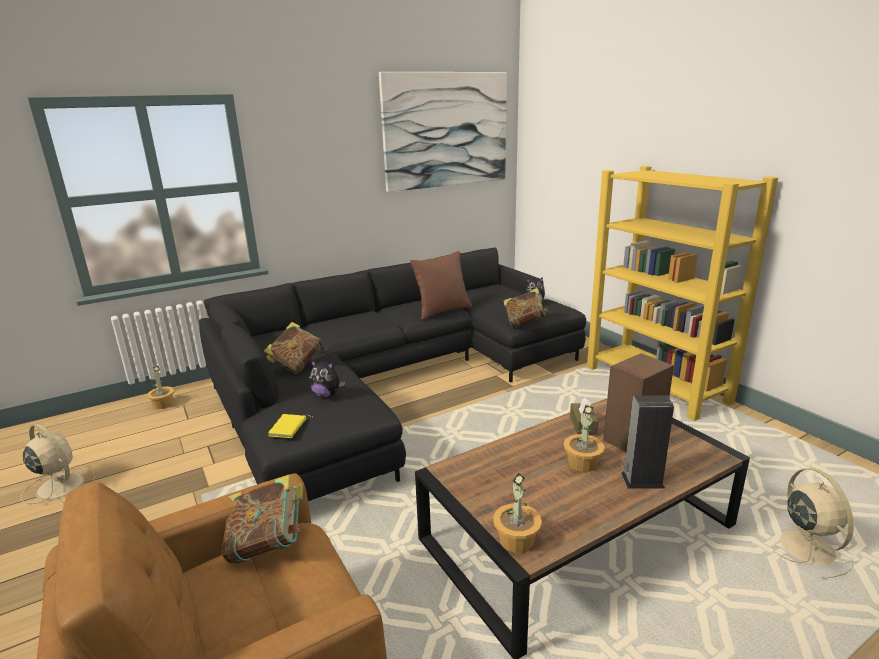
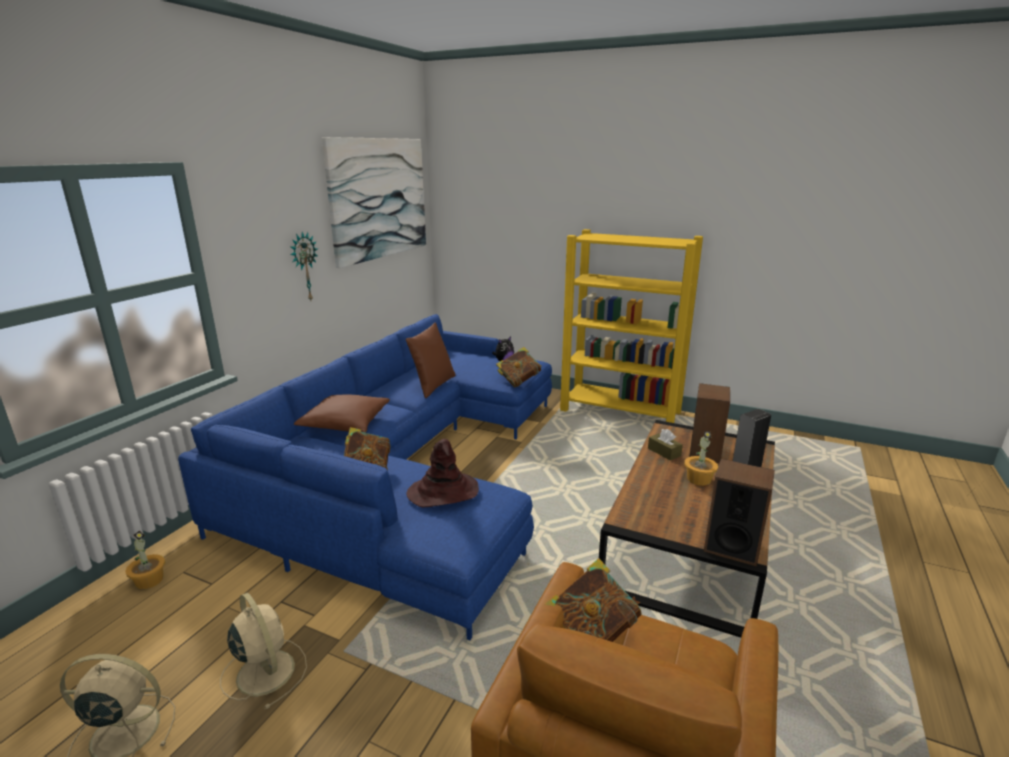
camera: 35 degrees left, 0 degrees up
(289, 428) = (453, 534): yellow book -> none
(327, 395) = (443, 492): plush toy -> brown hat
(335, 326) = (345, 424): none -> brown pillow
(349, 187) = (304, 267): none -> wall clock
(390, 382) = (407, 470): black sofa -> blue sofa
(517, 540) = (731, 547): potted plant -> speaker
(805, 546) = (806, 492): beige fan -> beige fan (265, 671)

